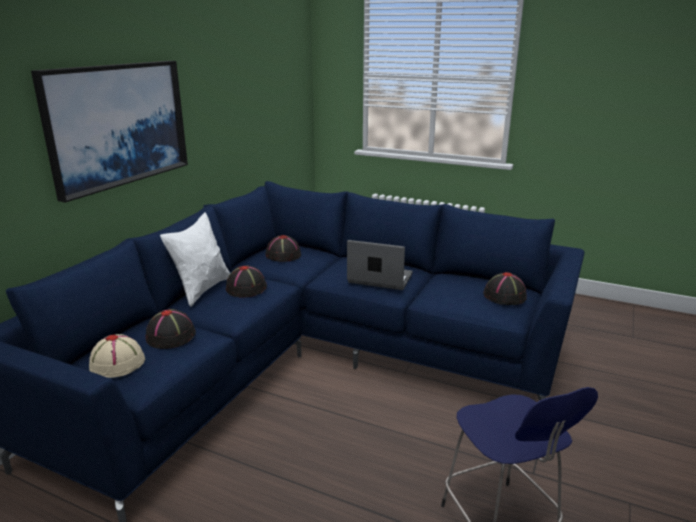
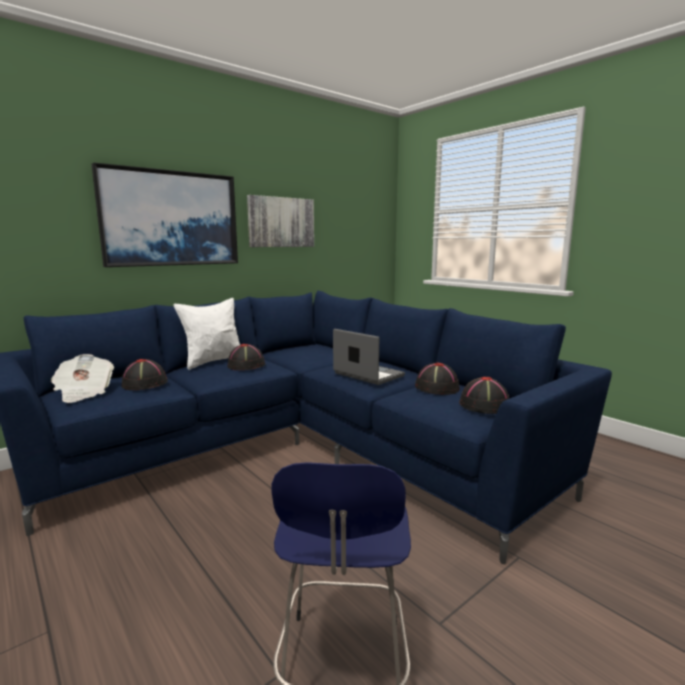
camera: 25 degrees right, 10 degrees down
(118, 364) = (84, 392): beige hat -> newspaper
(218, 105) = (281, 222): none -> picture
(283, 255) = (307, 350): black hat -> black hat (436, 387)

